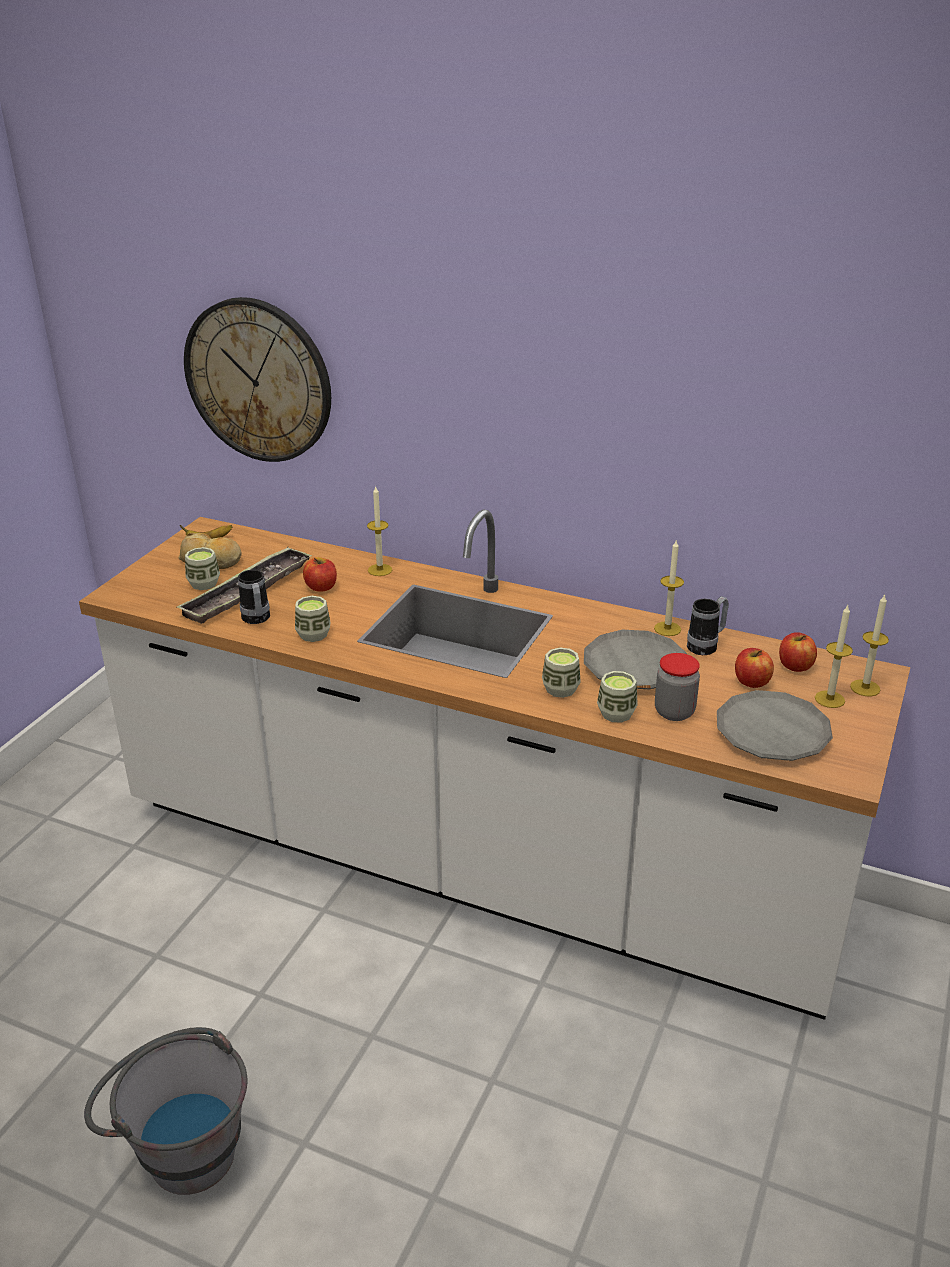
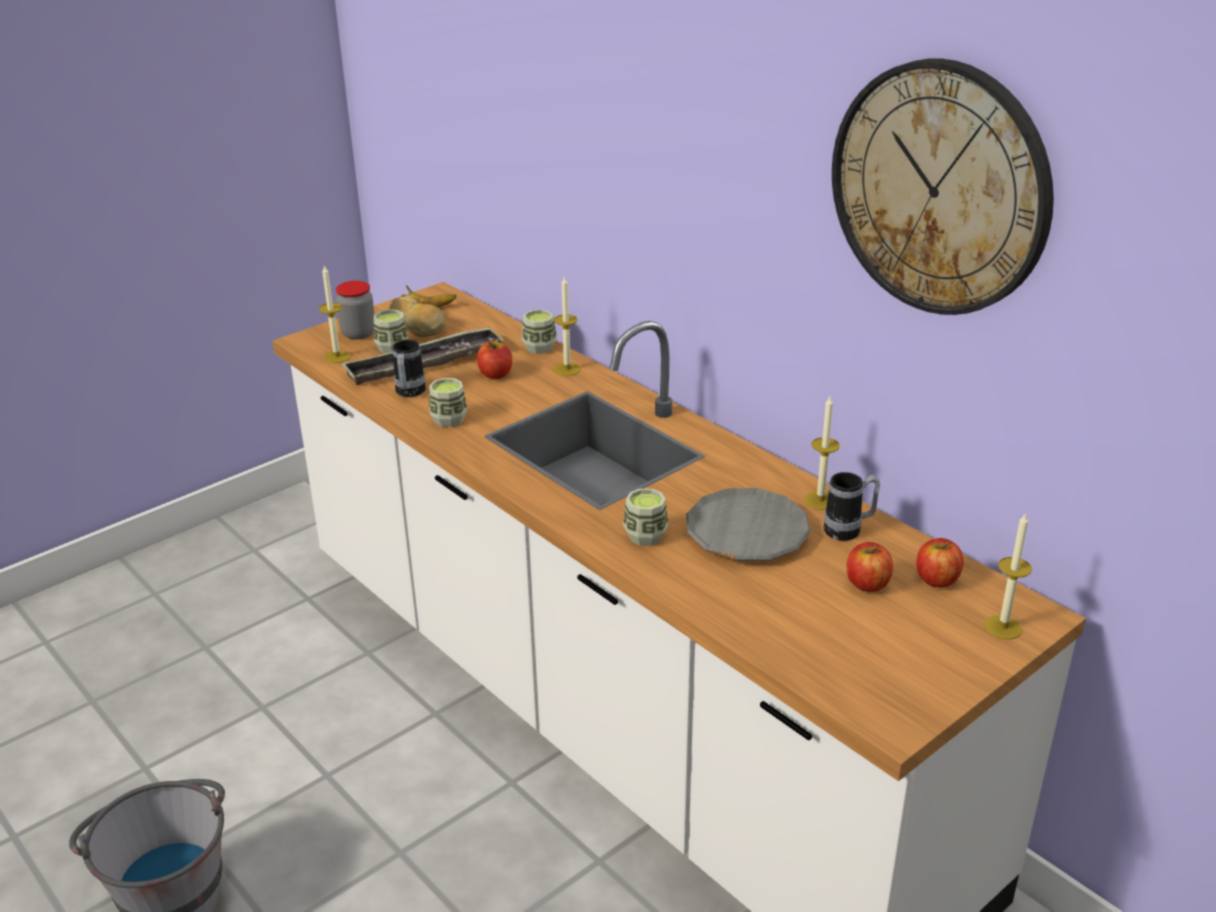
camera: 25 degrees right, 0 degrees up
(258, 380) = (493, 146): wall clock -> wall clock (939, 188)
(616, 713) = (682, 577): cup -> cup (539, 347)
(674, 712) = (748, 593): jar -> jar (358, 333)
(772, 732) = (841, 647): grey plate -> none
(829, 699) = (946, 628): candle -> candle (337, 357)

